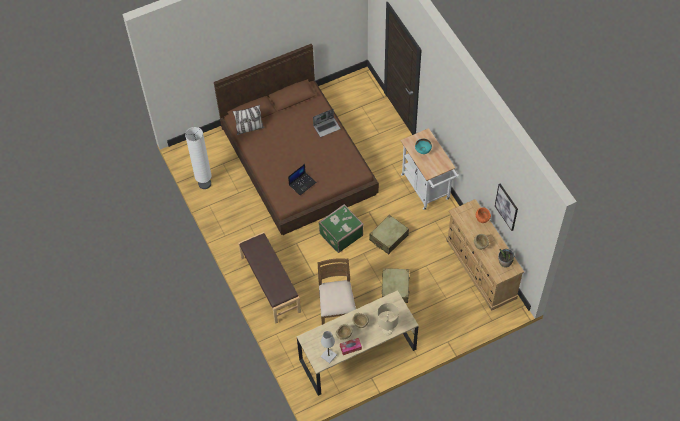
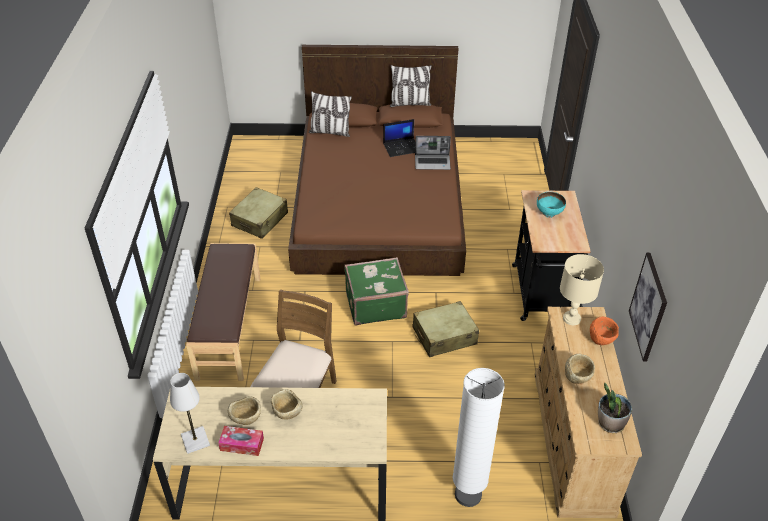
camera: 25 degrees right, 15 degrees down
(204, 184) = (241, 183): white floor lamp -> white floor lamp (468, 495)
(289, 87) = (410, 103): none -> pillow
(302, 183) = (352, 209): laptop -> laptop (402, 147)
(387, 330) = (325, 445): beige table lamp -> beige table lamp (572, 318)
(395, 288) = (410, 409): beige suitcase -> beige suitcase (260, 220)
(427, 189) = (542, 297): white cart -> black cart

